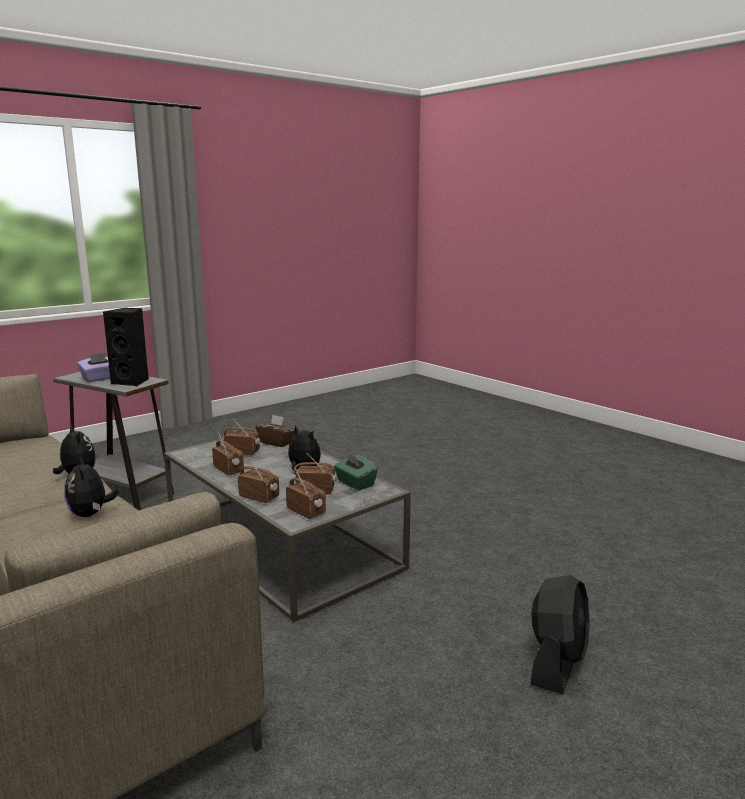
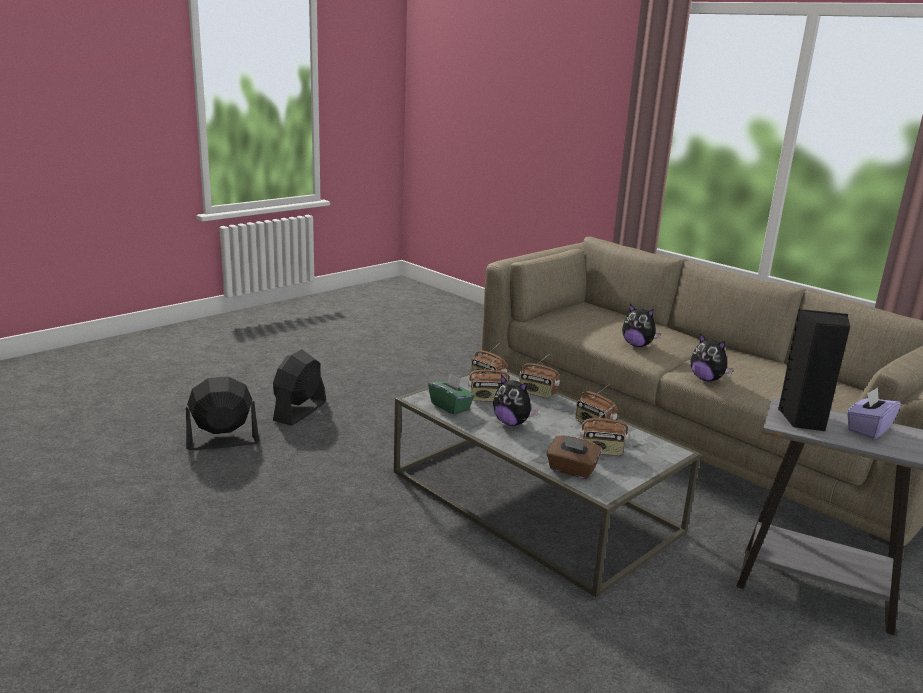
camera: 175 degrees right, 5 degrees up
(91, 514) = (637, 345): plush toy -> plush toy turned 150 degrees clockwise
(615, 607) = (222, 441): none -> black fan

